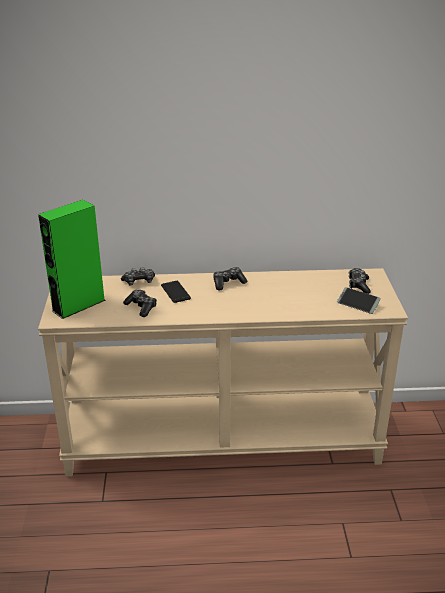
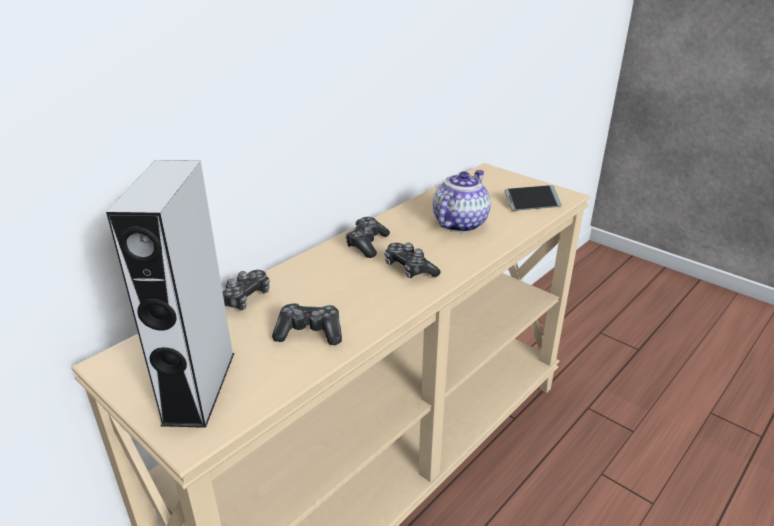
camera: 45 degrees left, 0 degrees up
(78, 305) = (199, 387): green speaker -> grey speaker
(175, 292) = (321, 287): phone -> none
(294, 295) = (460, 223): none -> teapot
(358, 285) = (497, 186): game controller -> game controller (409, 269)

